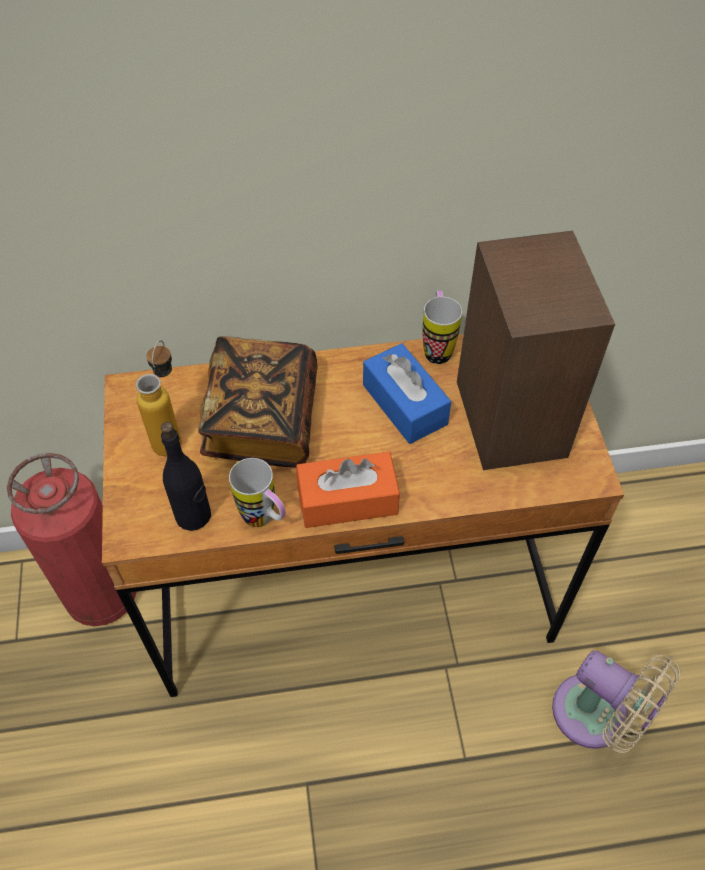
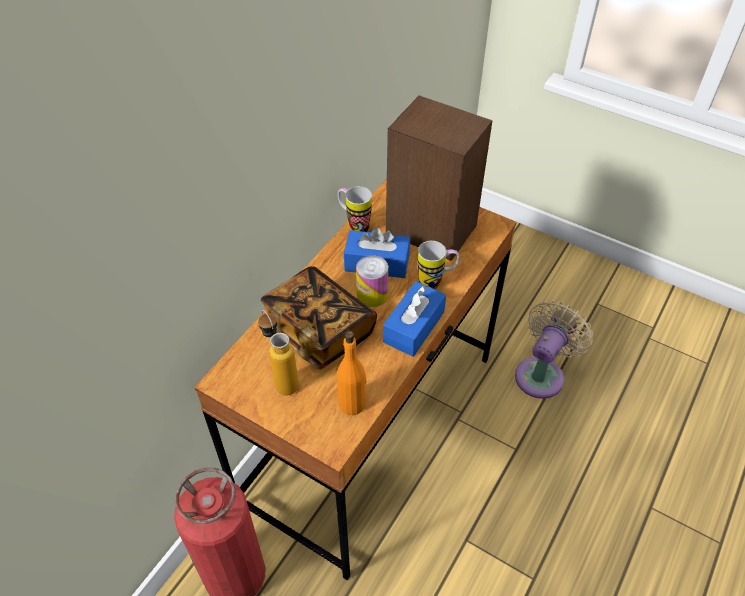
camera: 50 degrees left, 5 degrees down
(193, 516) = (352, 403): black bottle -> orange bottle
(265, 520) = (390, 372): mug -> mug (436, 283)
(347, 500) = (413, 327): orange tissue box -> blue tissue box
(355, 431) = (372, 295): none -> can
(597, 717) = (542, 373): beige fan -> beige fan turned 45 degrees counterclockwise

